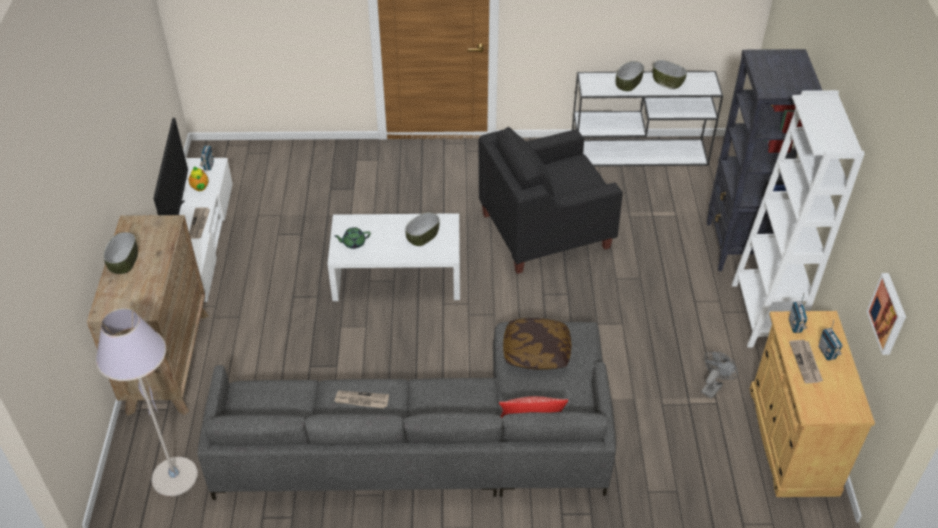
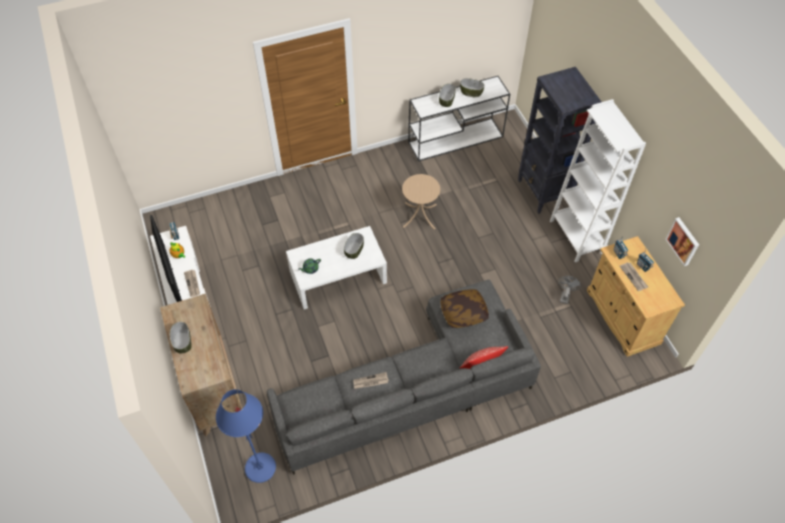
camera: 20 degrees left, 10 degrees up
(174, 477) = (260, 468): grey floor lamp -> blue floor lamp
(545, 230) = (419, 215): black armchair -> beige side table

